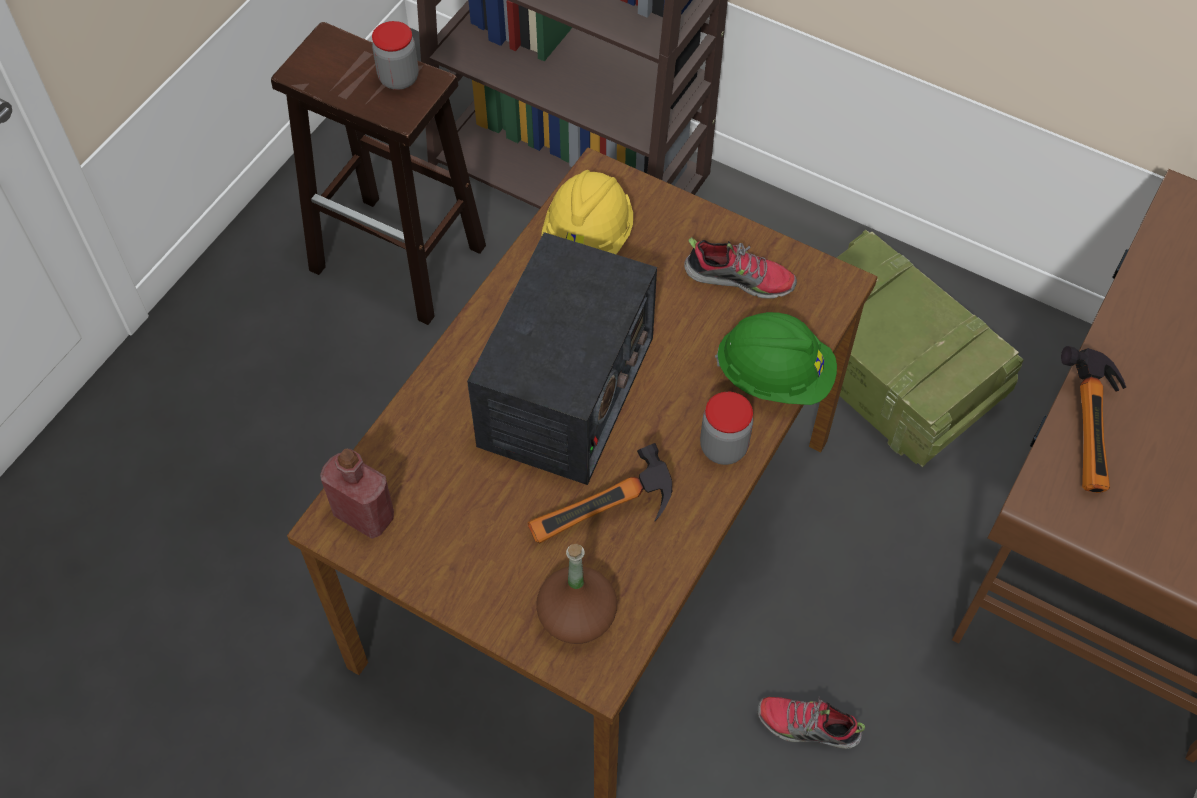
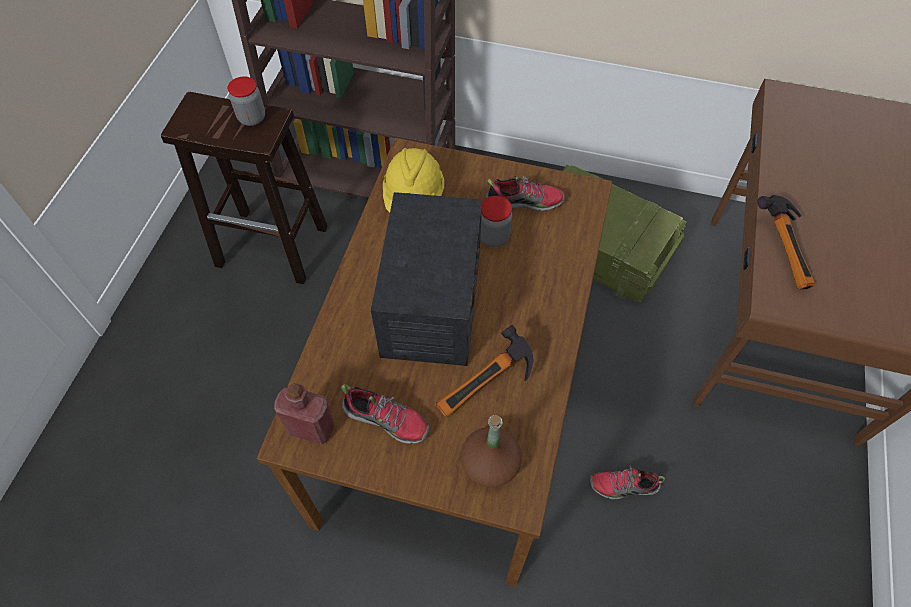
camera: 15 degrees left, 0 degrees up
(462, 527) = (387, 419): none -> shoe
(723, 447) = (552, 317): jar -> jar (493, 237)
(774, 376) = (569, 260): green hard hat -> none

